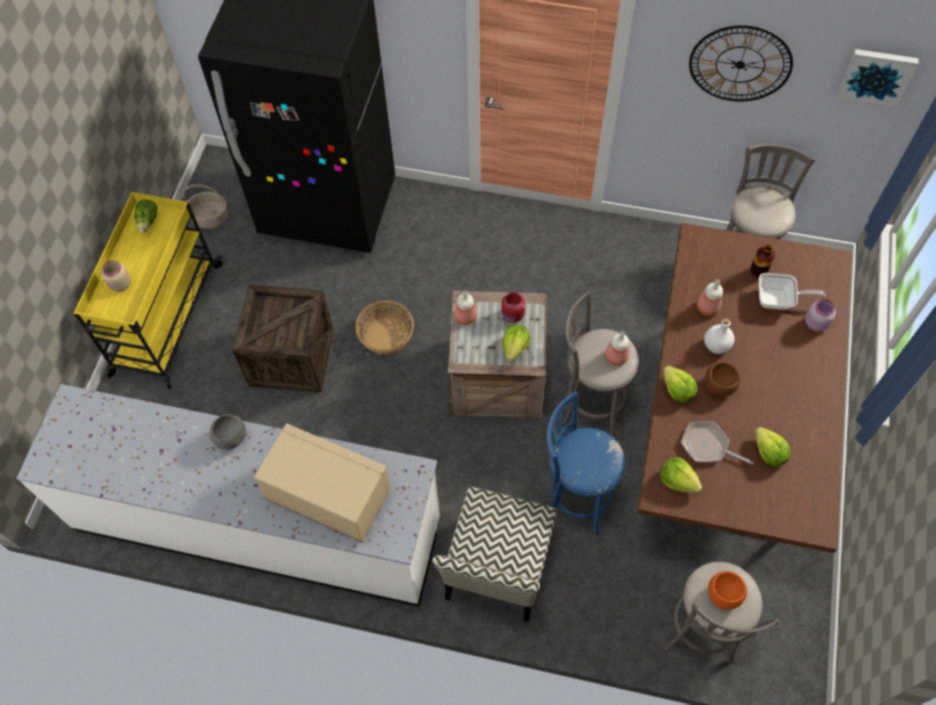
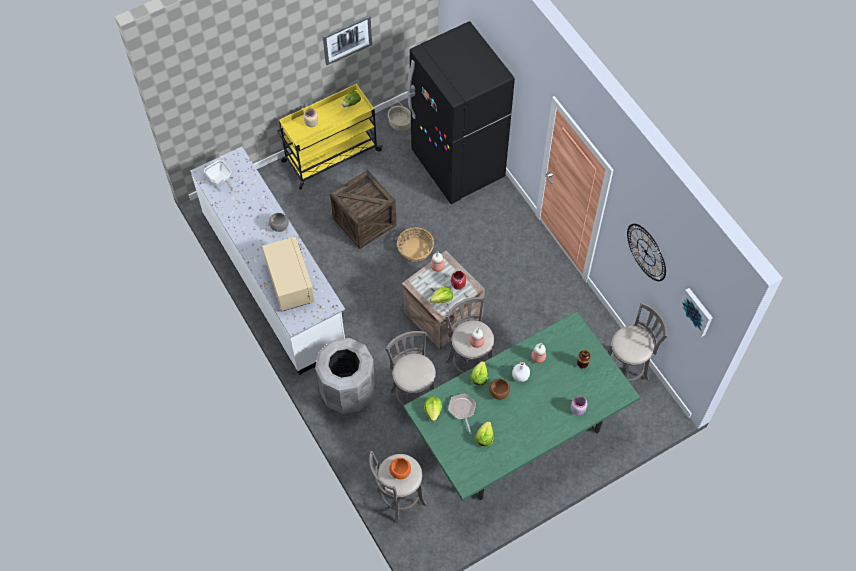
camera: 45 degrees right, 0 degrees up
(83, 123) = (347, 39): none -> picture
(498, 568) = (347, 391): chair -> grey trash can
(575, 497) = (413, 396): blue stool -> grey stool
(724, 428) = (516, 433): brown dining table -> green dining table
(778, 300) = (574, 384): frying pan -> frying pan (220, 180)

